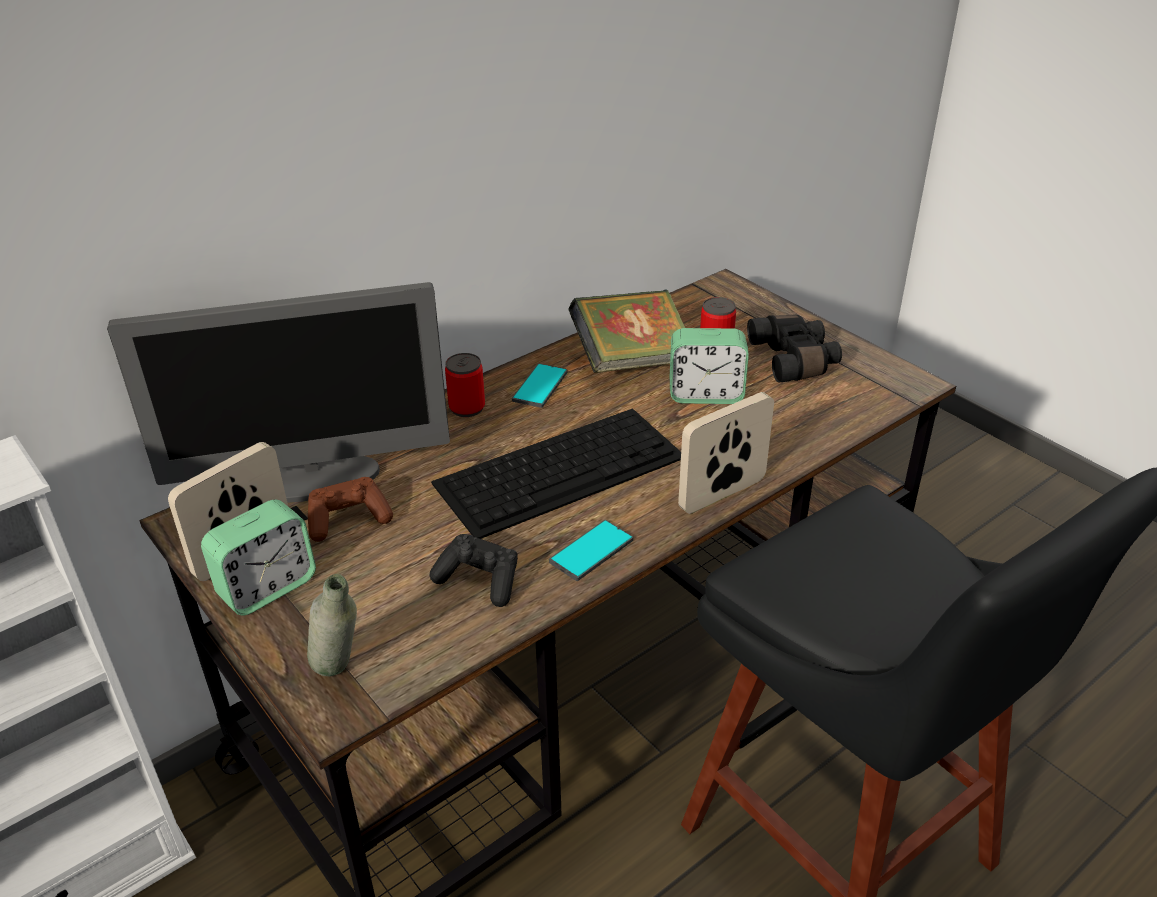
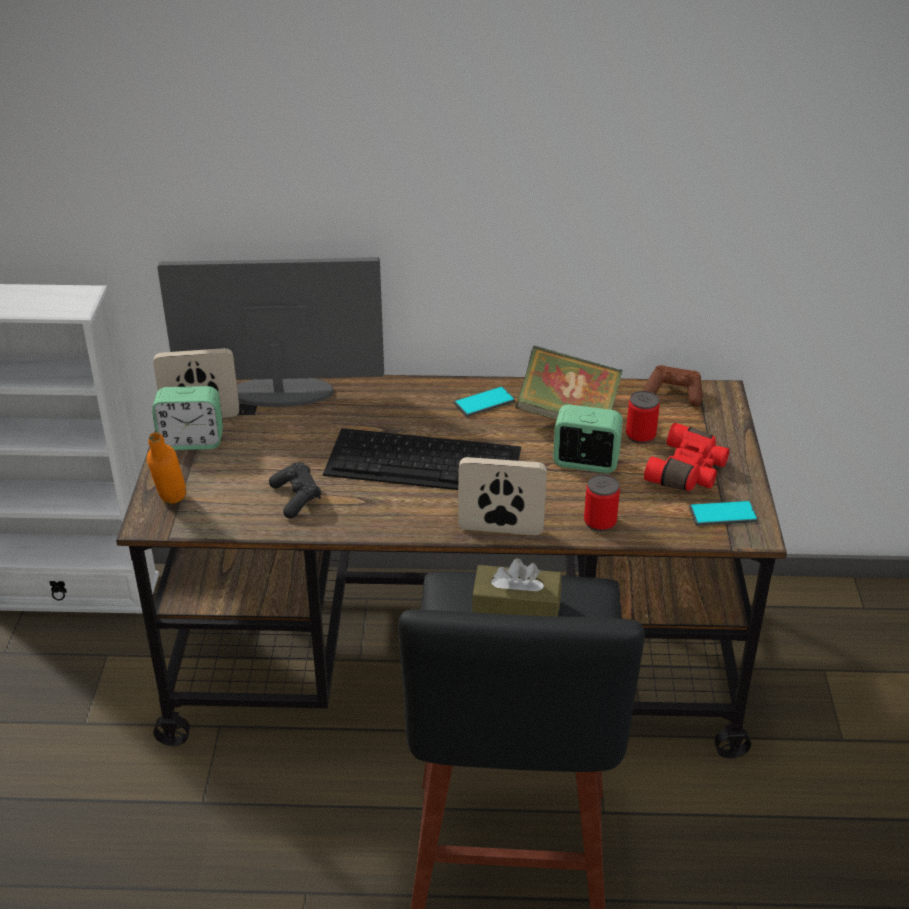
camera: 40 degrees right, 0 degrees up
(310, 479) = (281, 393): monitor -> monitor turned 150 degrees clockwise
(341, 676) = (172, 506): grey bottle -> orange bottle
(348, 519) = (272, 426): brown game controller -> brown game controller (674, 394)
(467, 408) = (421, 394): can -> can (600, 522)
(591, 551) = (376, 517): phone -> phone (722, 514)
(705, 394) = (585, 462): alarm clock -> alarm clock turned 150 degrees clockwise
(795, 360) = (688, 472): black binoculars -> red binoculars
(846, 560) = (516, 610): none -> brown tissue box

